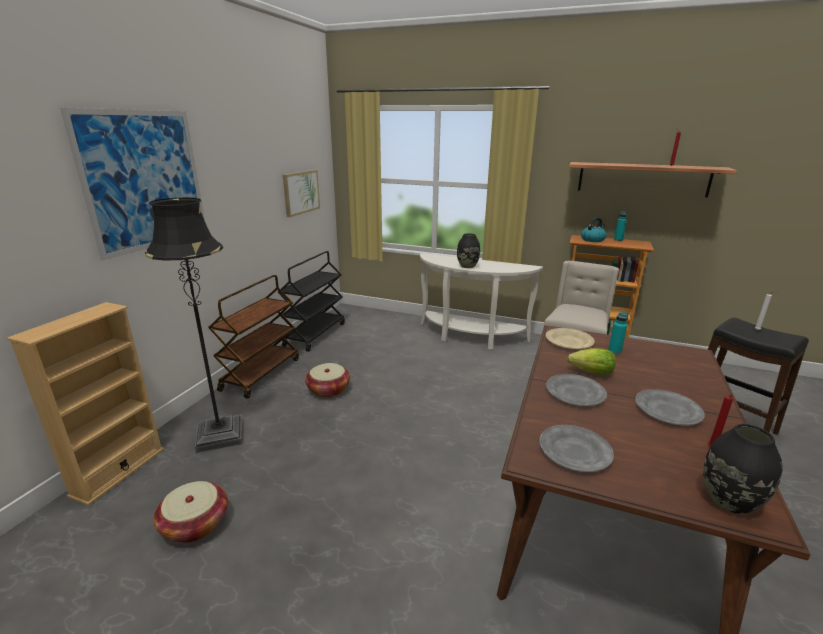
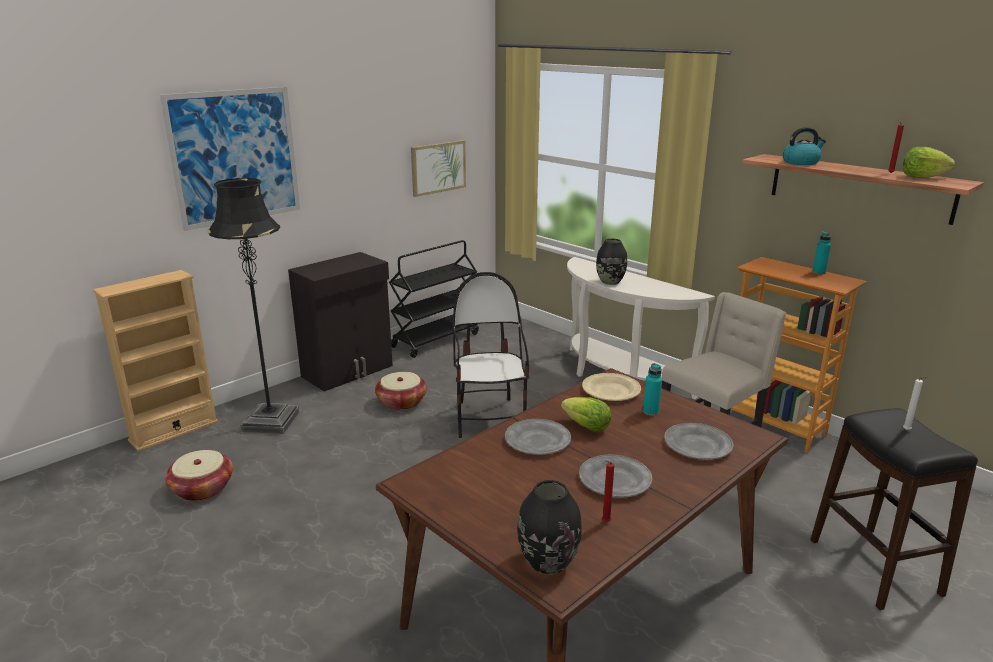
camera: 25 degrees right, 0 degrees up
(261, 374) = (348, 371): brown cart -> black cabinet
(409, 386) = (489, 418): none -> chair
(574, 451) = (460, 486): grey plate -> grey plate (697, 445)
(593, 240) = (778, 268): kettle -> kettle (801, 162)
(693, 166) = (922, 177): none -> lettuce

